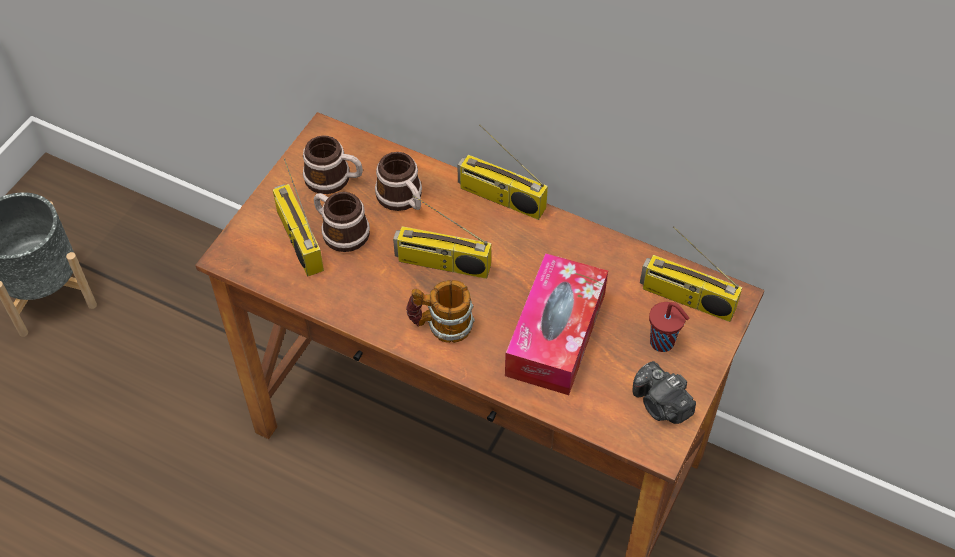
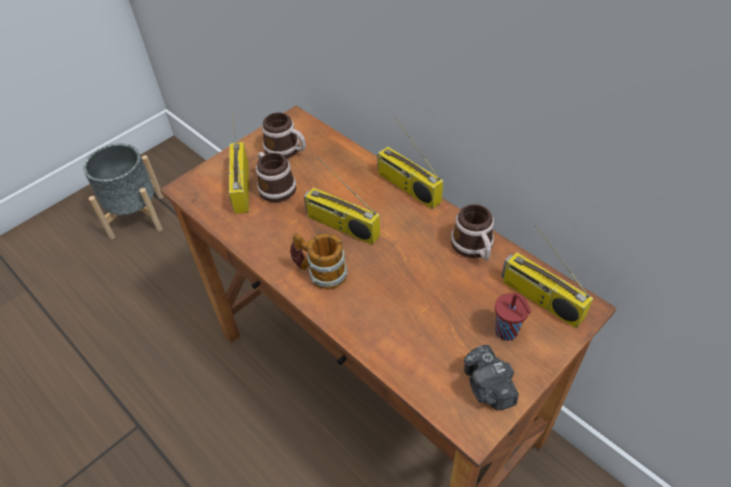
camera: 20 degrees right, 5 degrees down
(403, 199) = (331, 173): mug -> mug (474, 248)
(555, 334) = (413, 302): tissue box -> none

